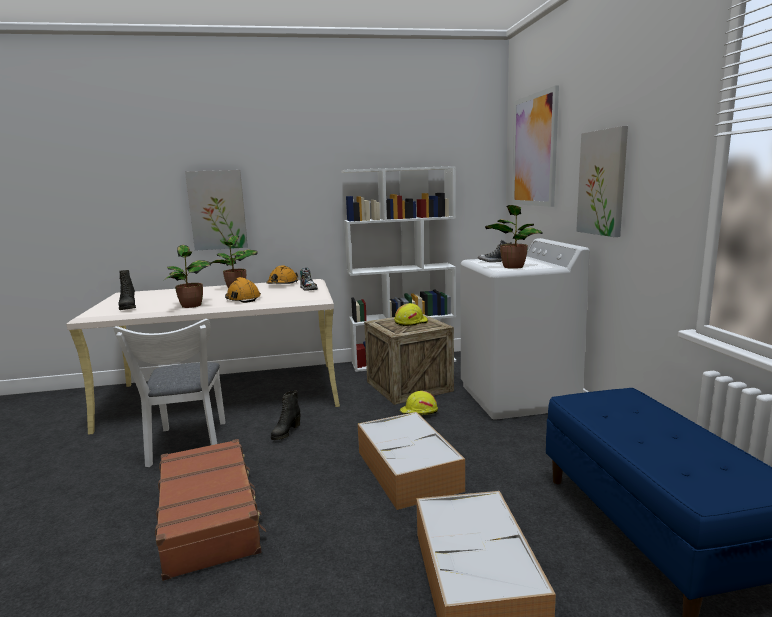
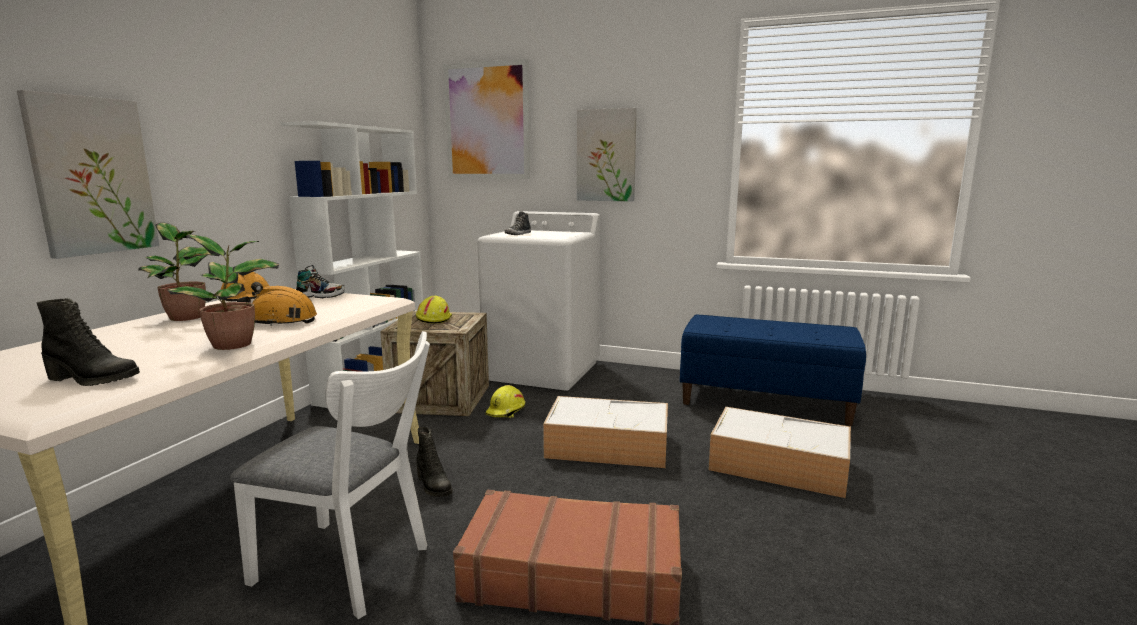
camera: 60 degrees left, 0 degrees up
(513, 266) = (555, 235): potted plant -> none

